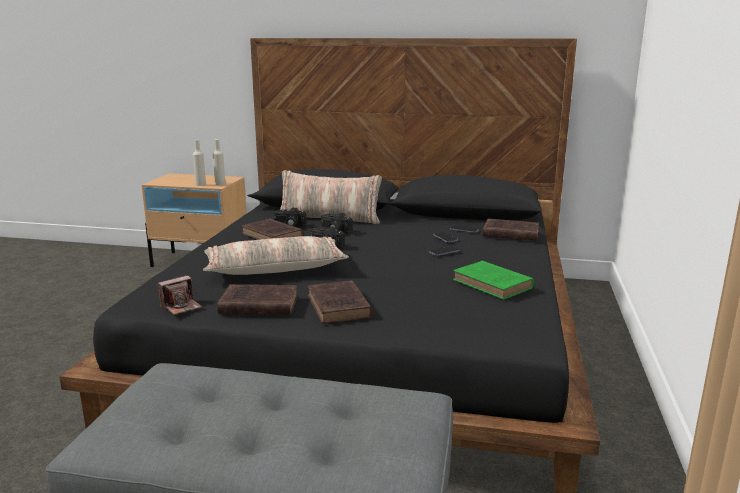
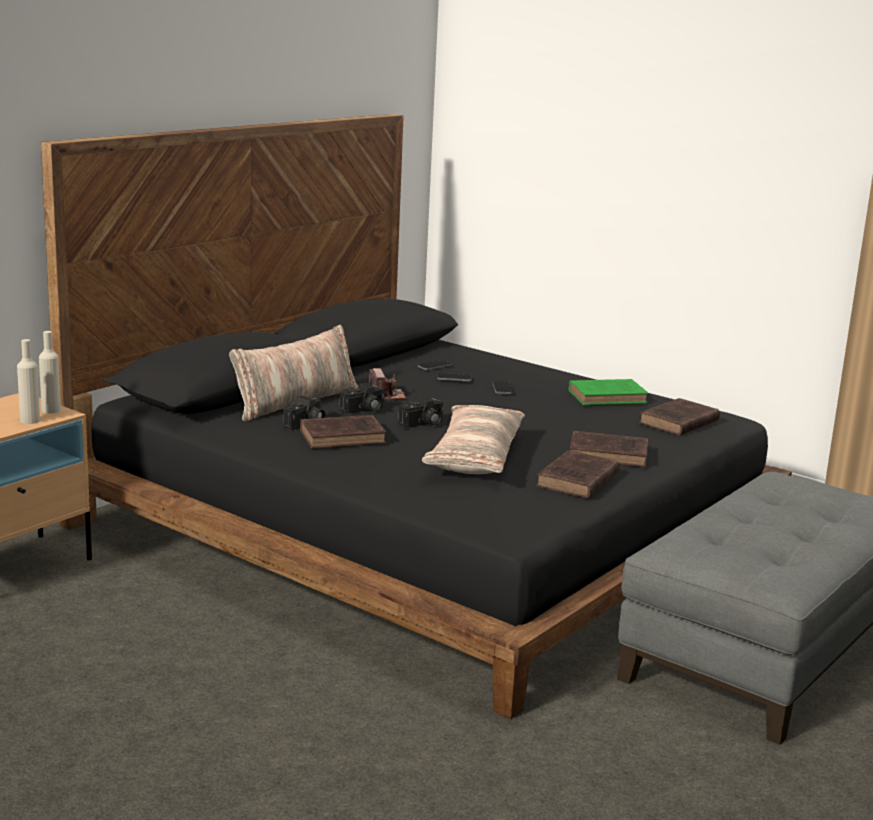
camera: 65 degrees left, 0 degrees up
(181, 306) = (549, 510): camera -> camera (386, 395)
(509, 233) = (471, 356): brown book -> brown book (677, 422)

